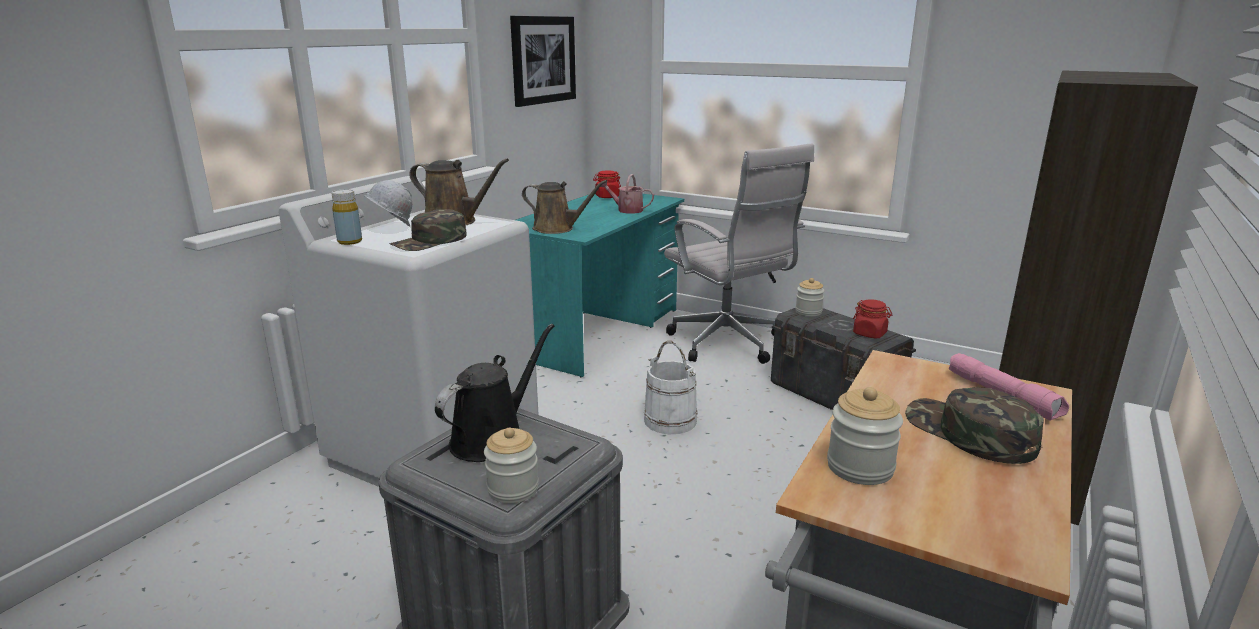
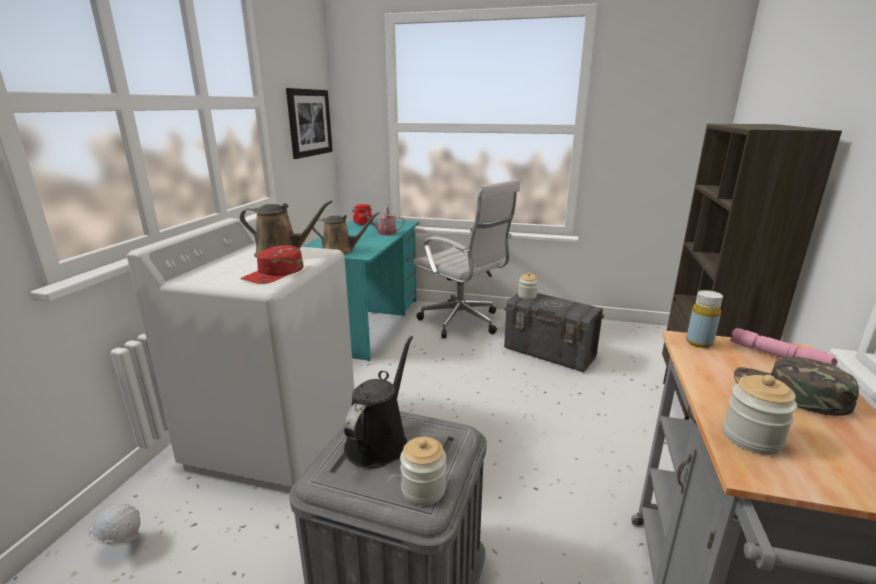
camera: 15 degrees left, 0 degrees up
(350, 241) = (201, 279): yellow bottle -> yellow bottle (699, 343)
(391, 229) = (232, 265): white hard hat -> white hard hat (121, 545)
(430, 241) = (274, 273): green cap -> red cap
(670, 420) = (448, 386): white bucket -> none
(870, 333) = (575, 307): red jar -> none

